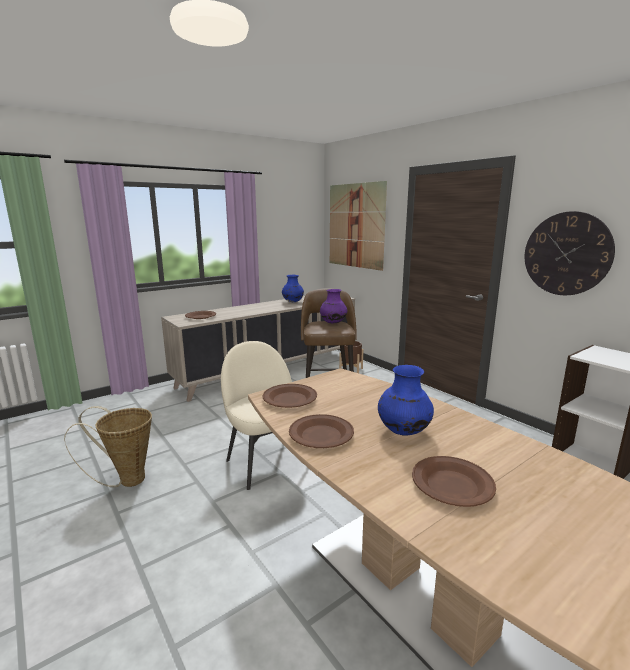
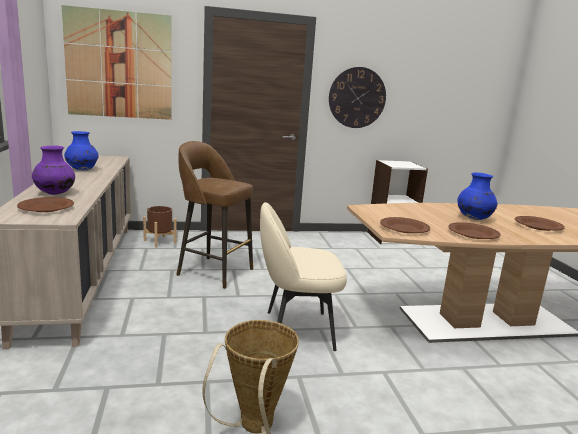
camera: 65 degrees left, 0 degrees up
(333, 323) = (214, 179): purple vase -> purple vase (55, 193)

